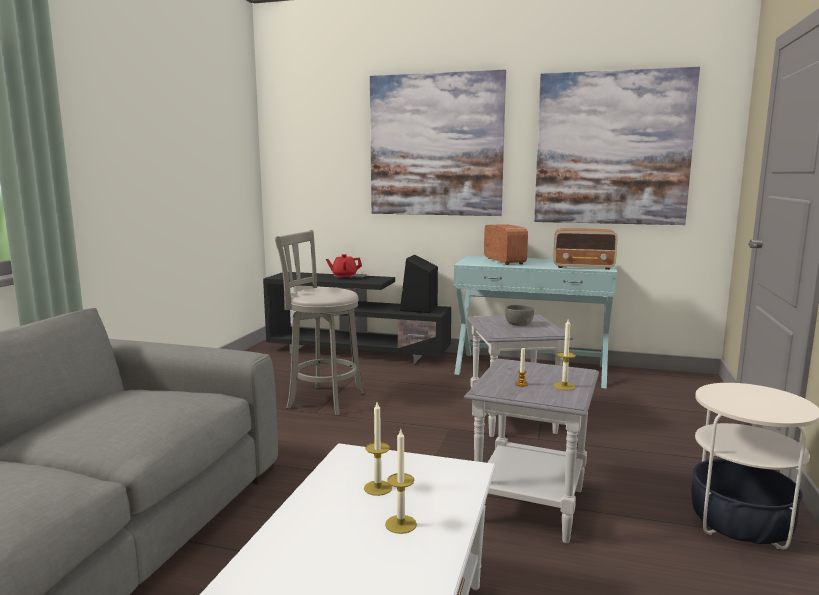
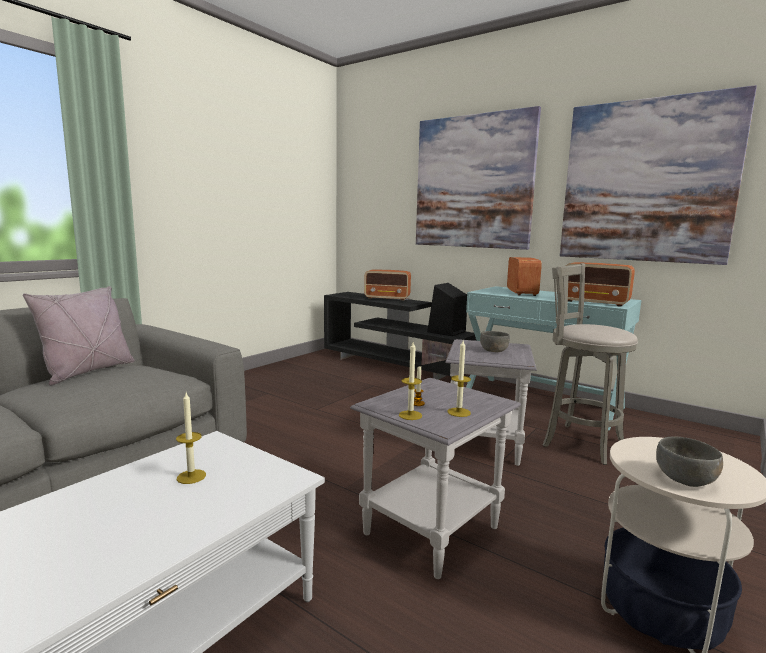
camera: 20 degrees right, 0 degrees up
(91, 406) = (88, 372): none -> purple pillow
(322, 400) = (331, 399): grey stool -> grey stool (578, 442)
(344, 276) = (387, 298): red teapot -> radio
(401, 524) = (162, 515): candle -> candle (410, 415)
(766, 411) = (685, 479): none -> grey bowl

